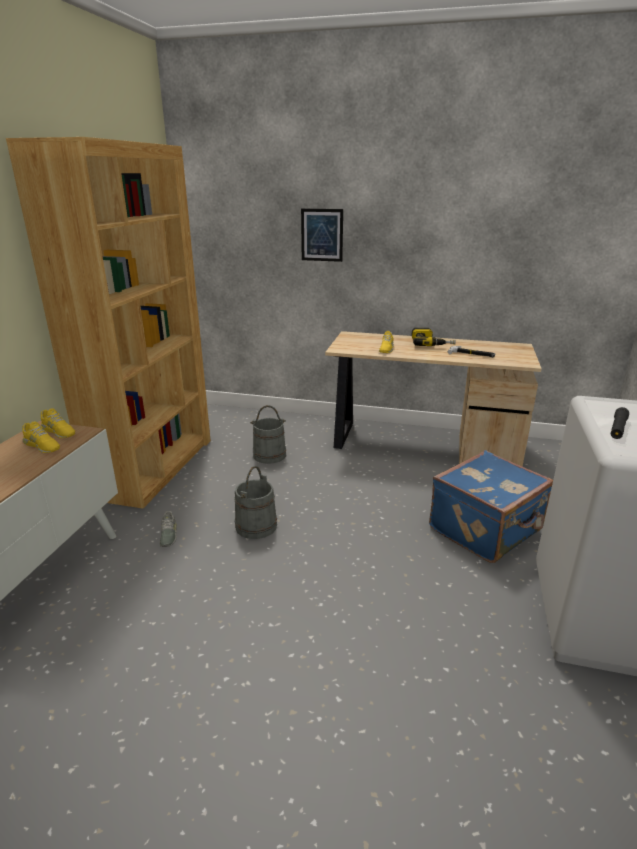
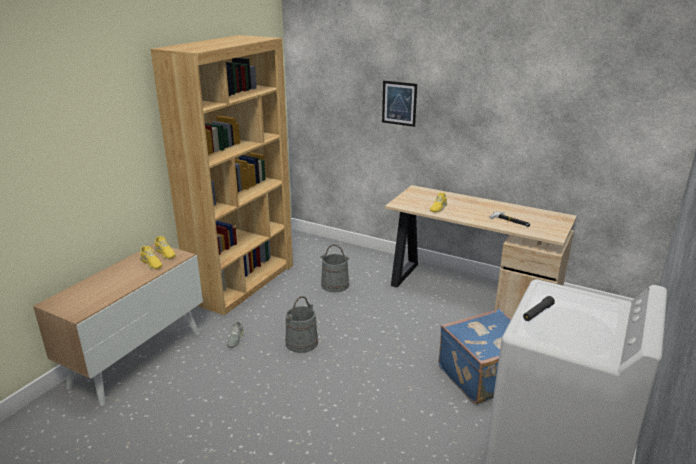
camera: 15 degrees right, 0 degrees up
(431, 343) = (482, 206): power drill -> none

